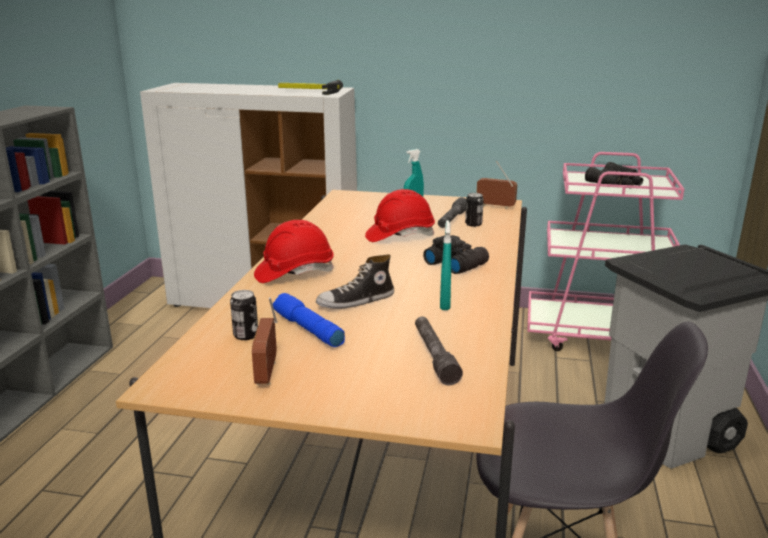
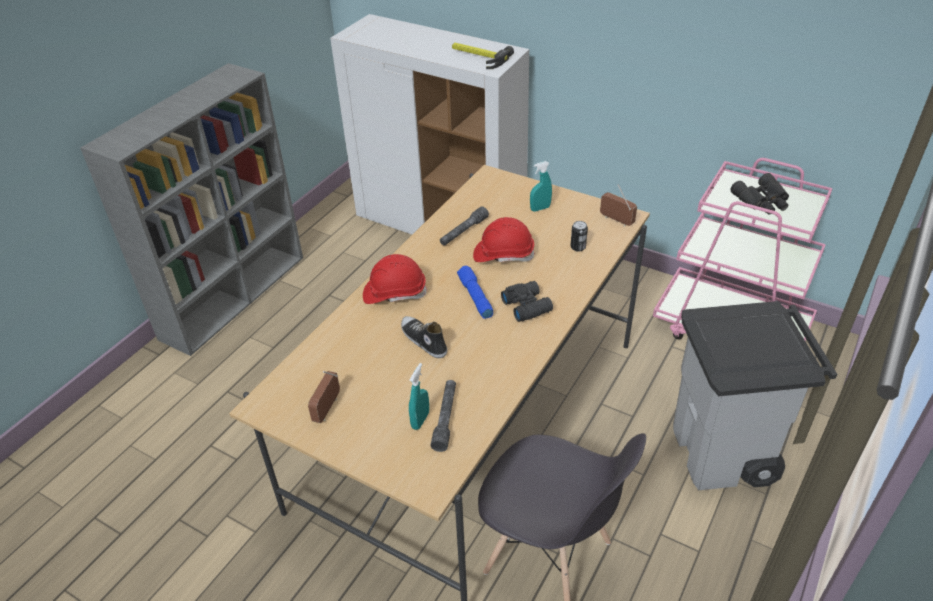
camera: 20 degrees right, 20 degrees up
(246, 335) = (329, 364): can -> none
(307, 329) = (373, 367): blue flashlight -> blue flashlight (474, 297)
(356, 301) = (423, 340): shoe -> shoe turned 60 degrees clockwise
(445, 304) = (487, 359): turquoise spray bottle -> turquoise spray bottle (420, 420)
(452, 220) = (563, 237): grey flashlight -> grey flashlight (463, 232)

